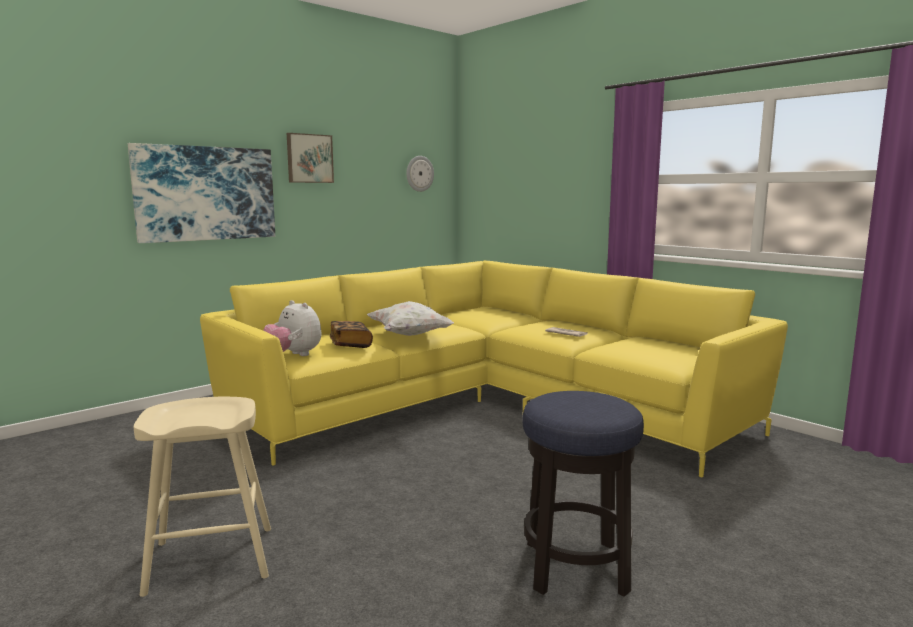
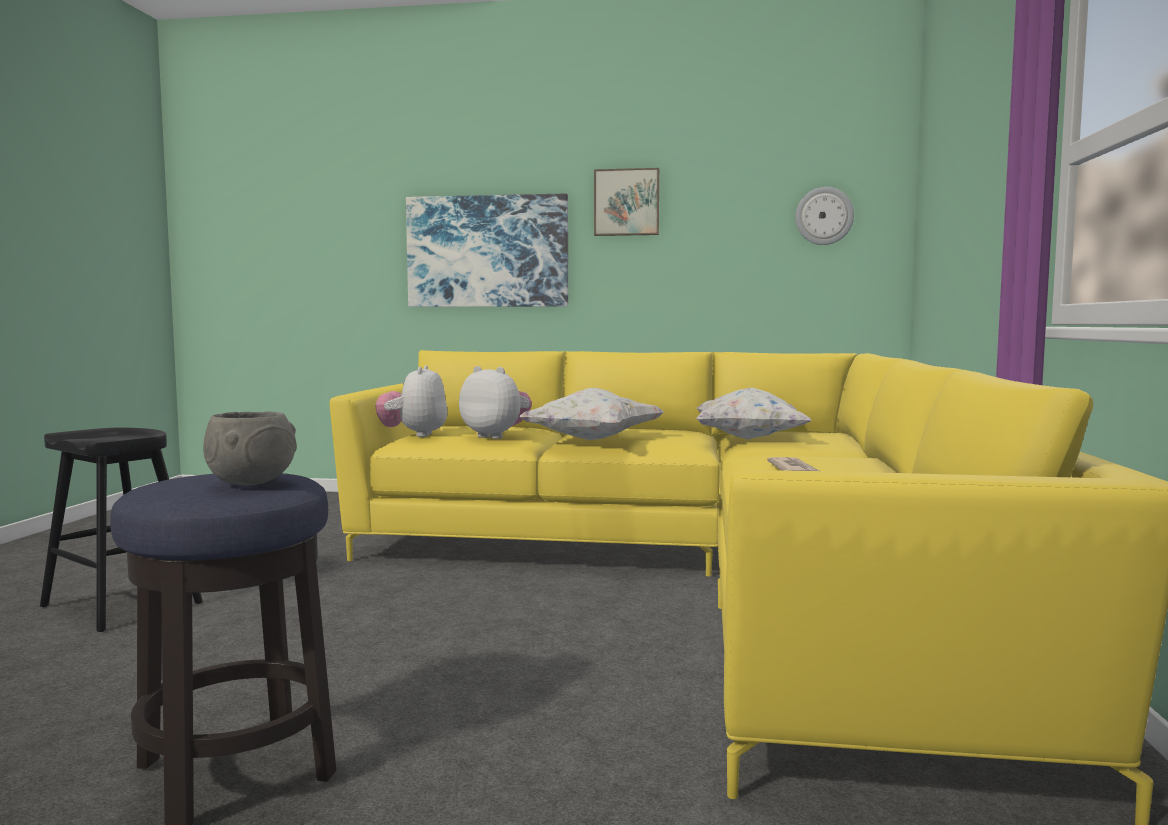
camera: 50 degrees right, 5 degrees down
(210, 560) = (121, 604): beige stool -> black stool
(350, 344) = (496, 436): book -> plush toy
(467, 318) = (748, 438): none -> white pillow
(595, 400) = (250, 483): none -> grey bowl

